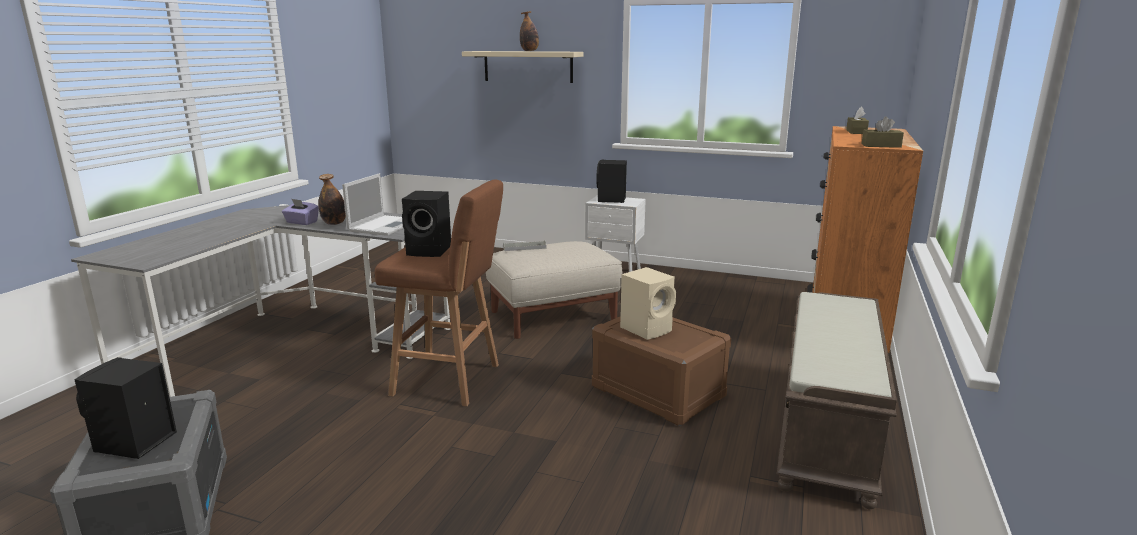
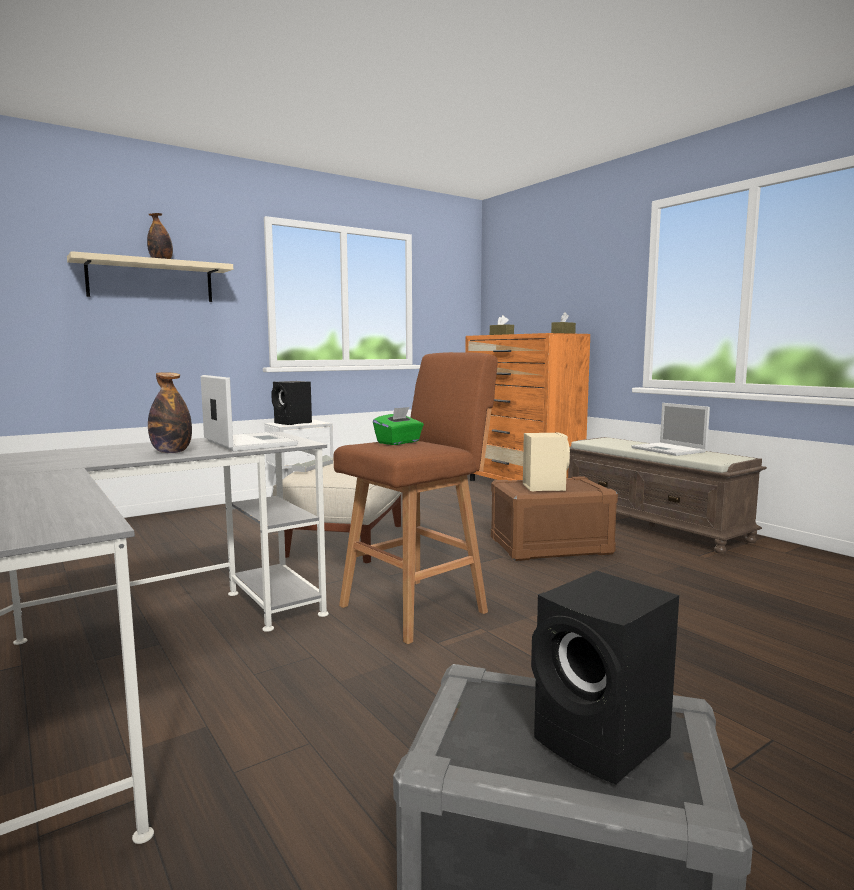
camera: 55 degrees left, 10 degrees down
(301, 222) = (114, 459): purple tissue box -> none
(430, 251) = (399, 442): black speaker -> green tissue box
(842, 342) = (669, 450): none -> laptop

